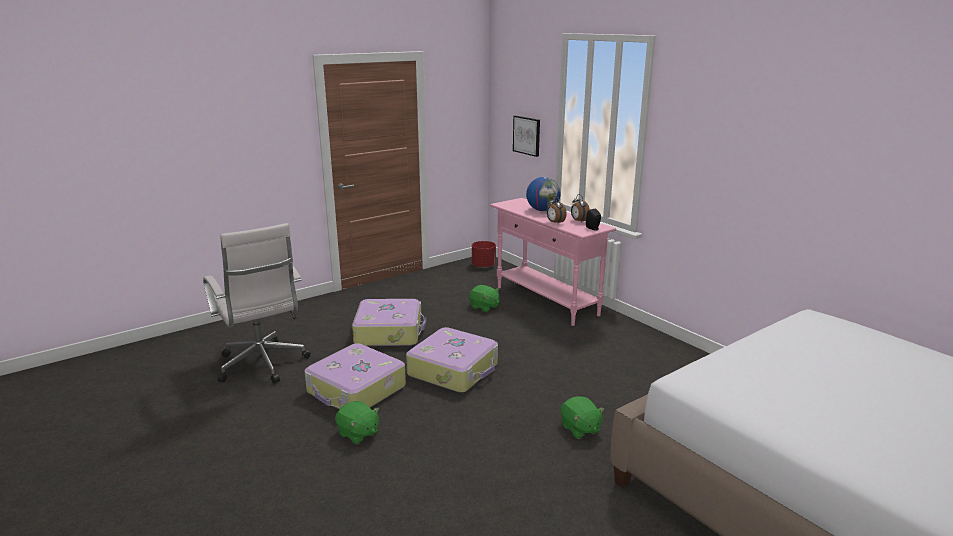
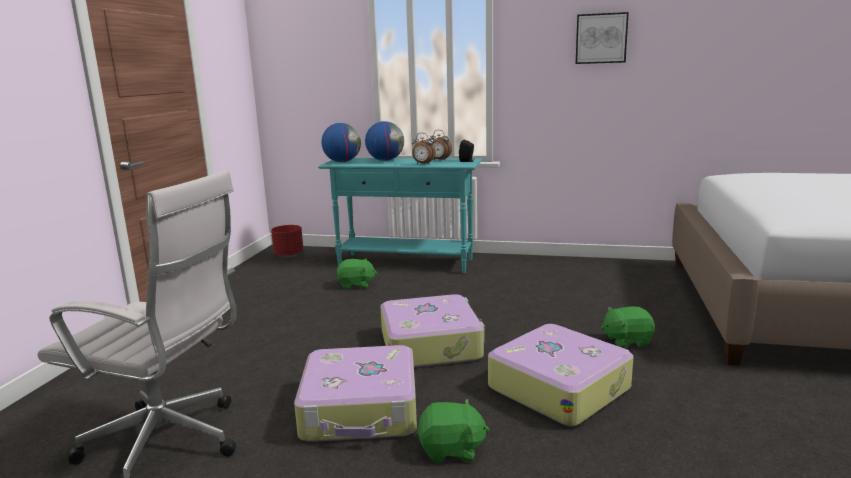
camera: 40 degrees left, 5 degrees down
(389, 332) = (291, 340): suitcase -> suitcase (559, 387)
(512, 204) = (342, 162): none -> globe
(527, 135) = (322, 88): picture -> picture (601, 38)
(546, 301) = (406, 263): pink console table -> turquoise console table
(580, 429) = (626, 341): green plush toy -> green plush toy turned 150 degrees clockwise

